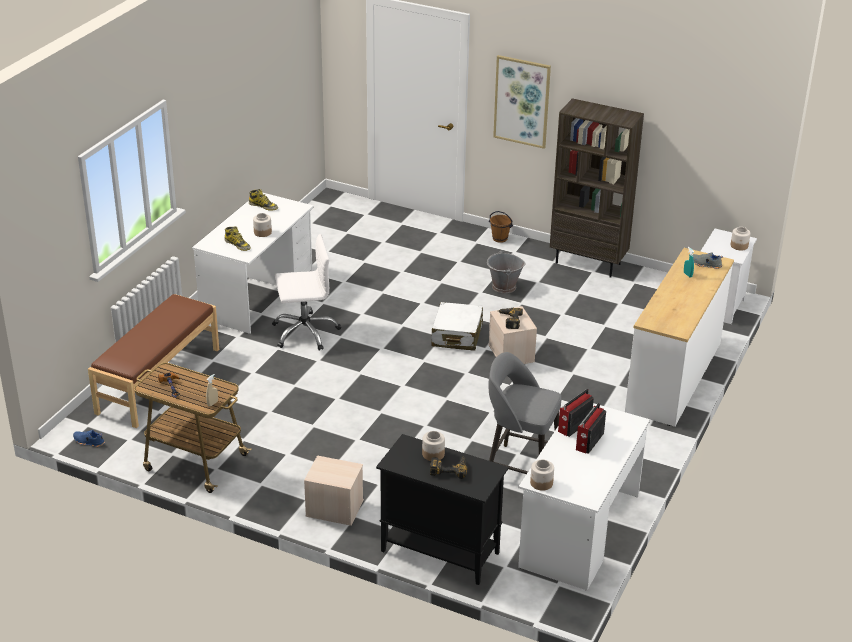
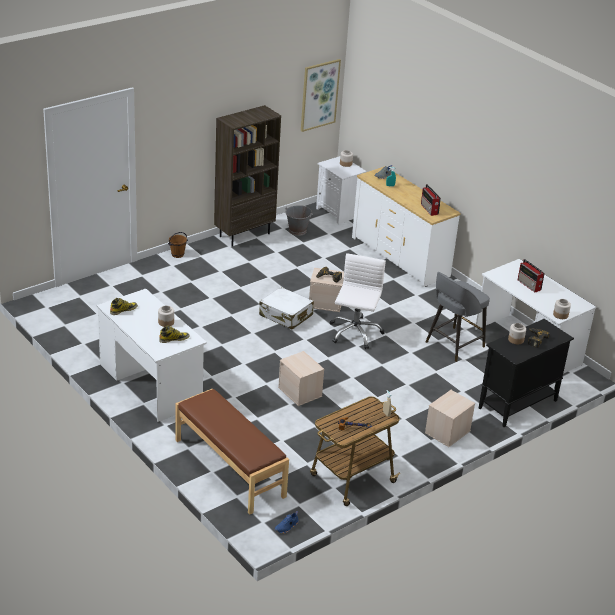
camera: 65 degrees left, 0 degrees up
(305, 332) = (223, 377): white office chair -> white office chair (354, 333)
(322, 386) = (300, 392): none -> beige storage box
(504, 287) = (243, 276): grey bucket -> grey bucket (297, 231)
(522, 101) = (178, 138): picture -> picture (319, 95)
(574, 426) = (510, 284): radio -> radio (429, 209)

